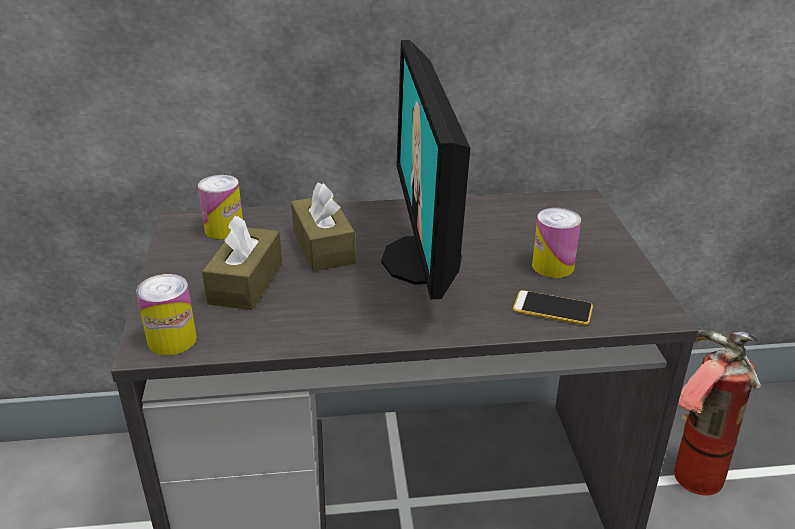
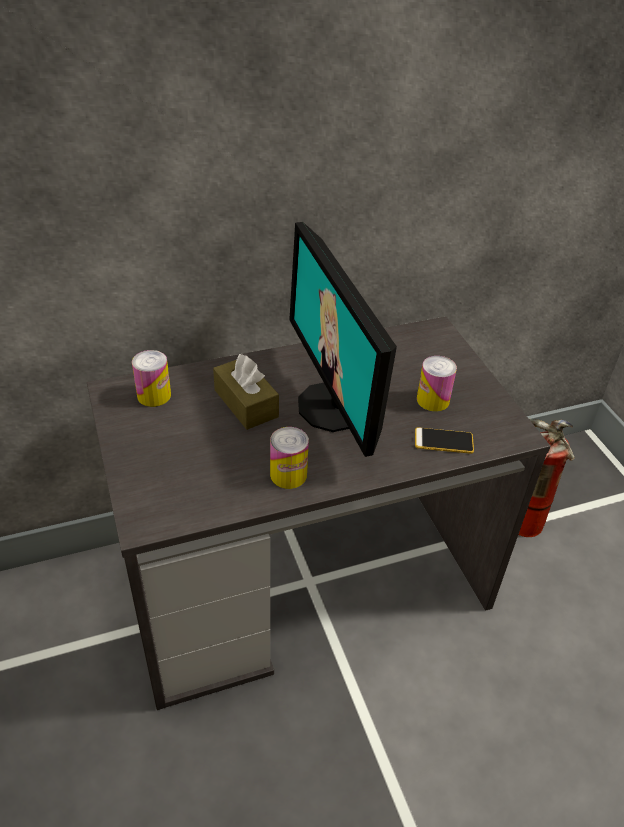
camera: 15 degrees left, 10 degrees up
(172, 340) = (159, 514): can -> can (288, 475)
(246, 282) = (196, 448): brown tissue box -> none

